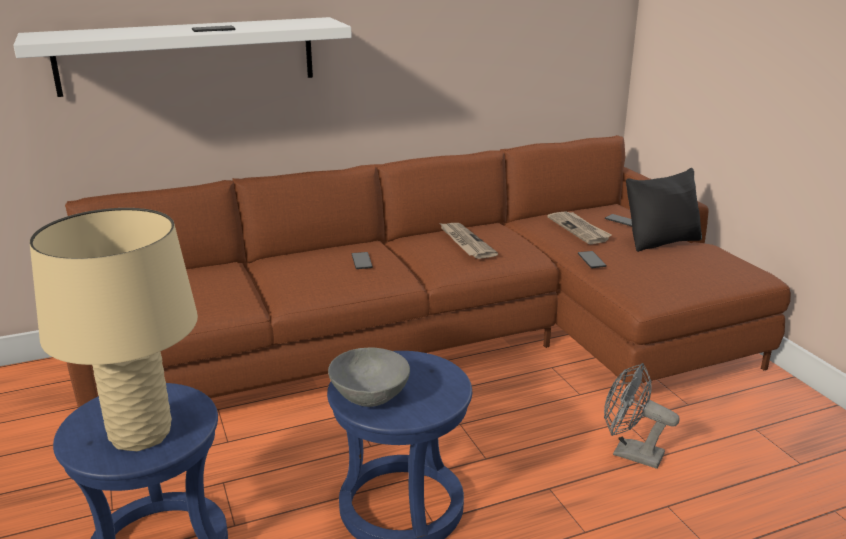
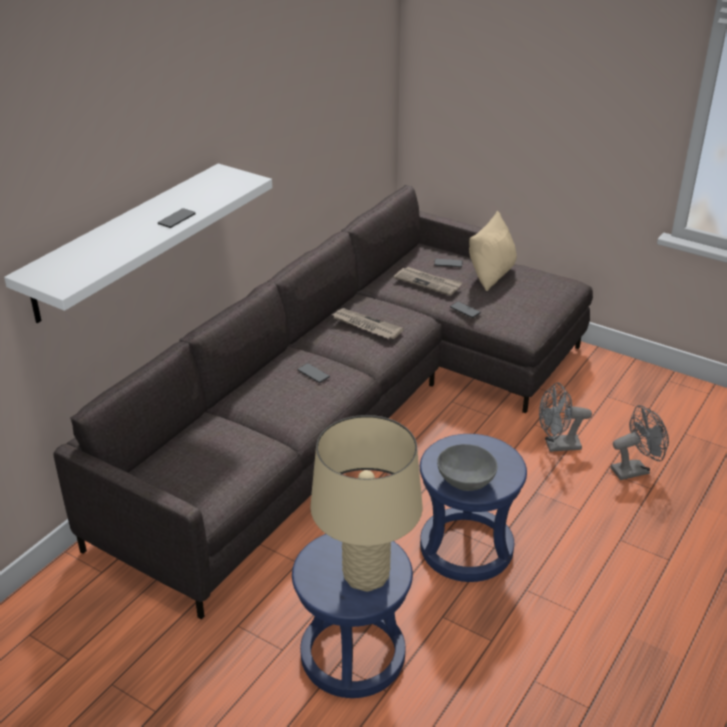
camera: 35 degrees left, 10 degrees up
(442, 341) = (355, 411): brown sofa -> grey sofa
(662, 242) = (491, 275): black pillow -> beige pillow
(711, 521) = (635, 470): none -> grey fan

